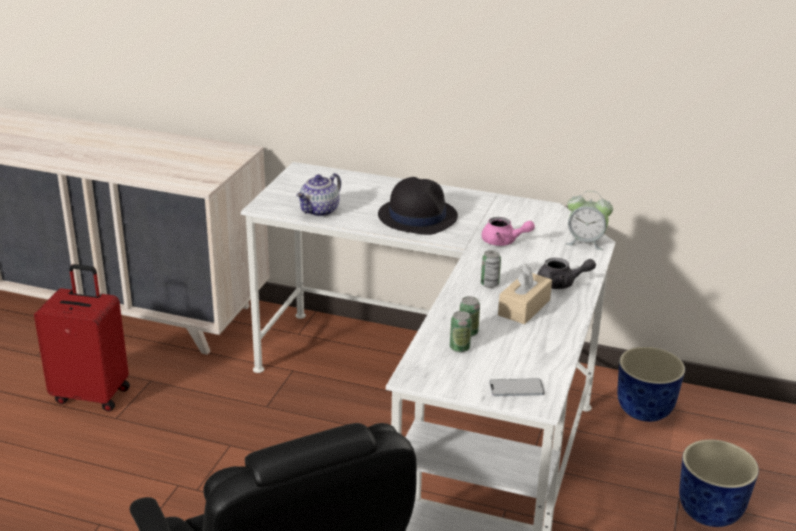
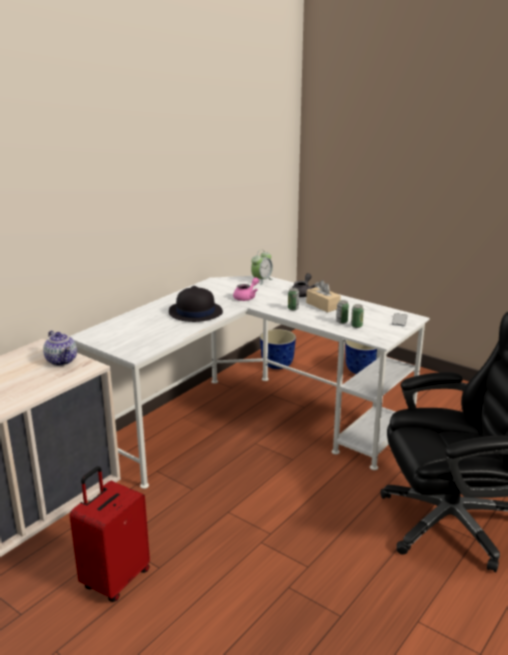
camera: 70 degrees left, 5 degrees down
(320, 211) = (161, 338): teapot -> teapot (62, 361)

